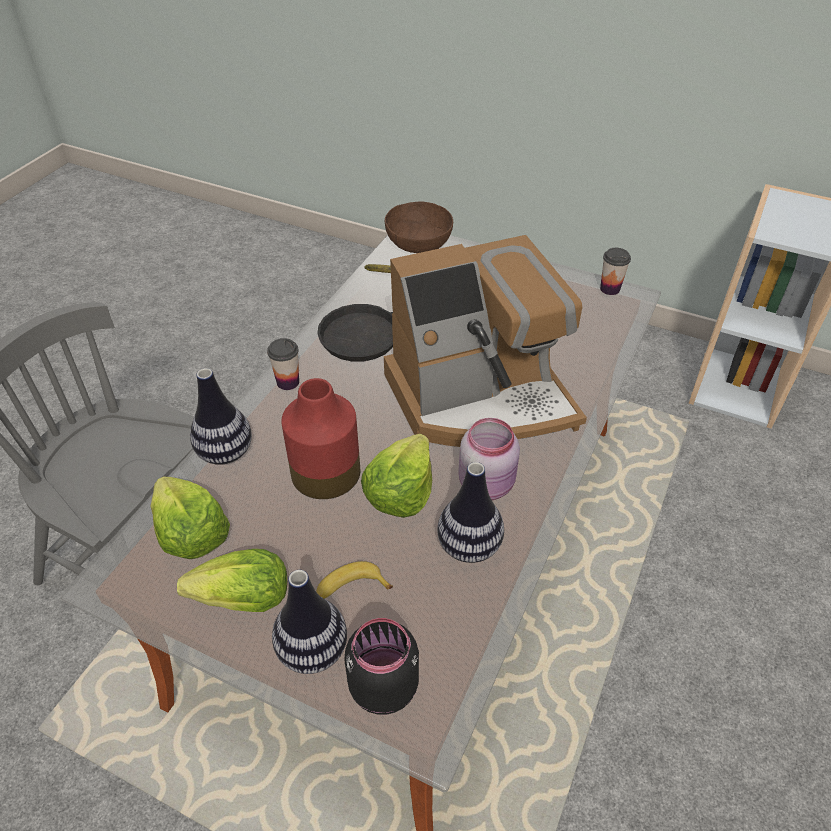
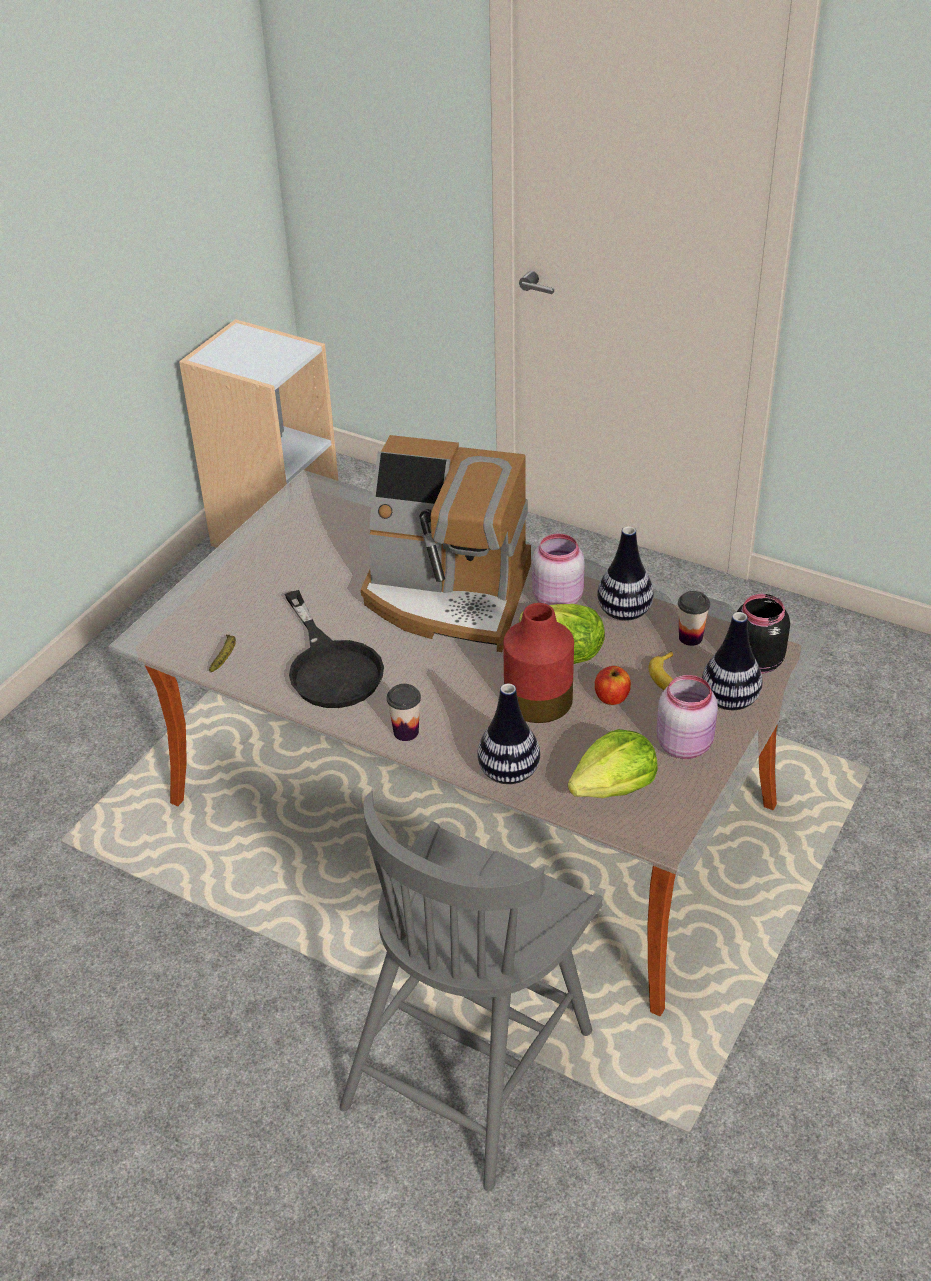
camera: 85 degrees left, 5 degrees down
(244, 600) = (685, 744): lettuce -> pink jar
(324, 533) = (611, 697): none -> apple
(418, 243) = (164, 630): brown bowl -> none
(480, 398) = (448, 596): coffee machine -> coffee machine turned 120 degrees clockwise
(610, 289) = (293, 499): cup -> cup (690, 638)

